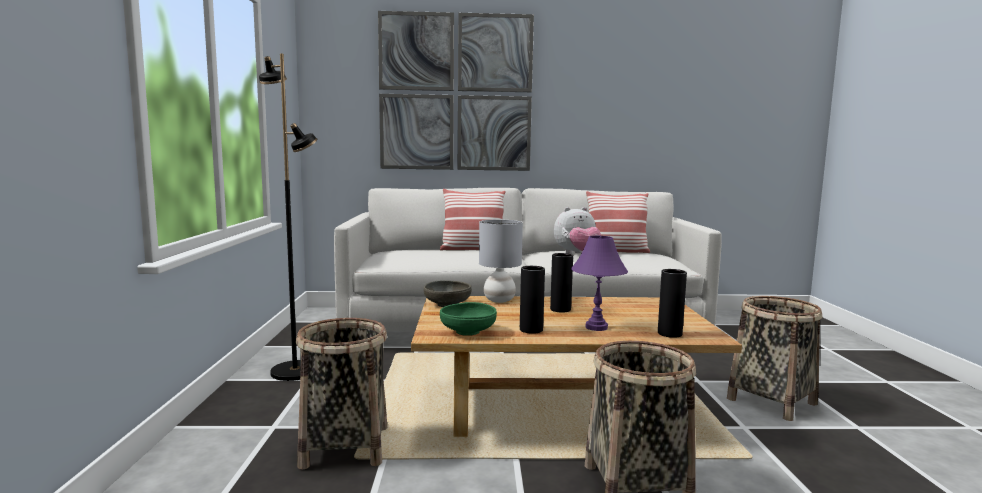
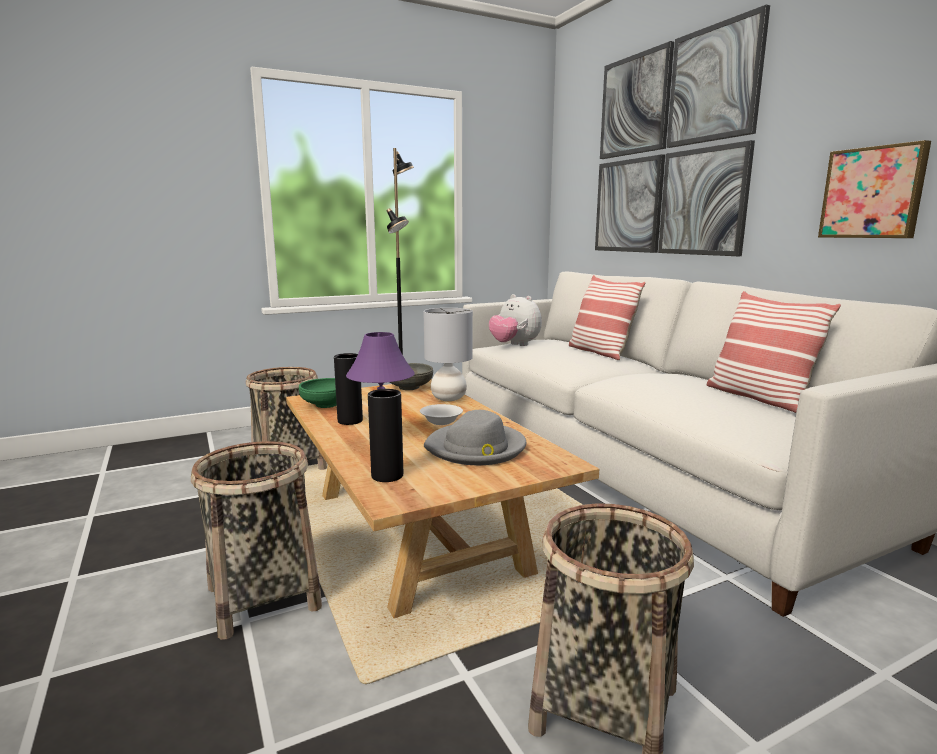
camera: 65 degrees right, 5 degrees up
(560, 309) = (440, 422): black vase -> white bowl
(576, 254) = (660, 382): plush toy -> plush toy (514, 345)
(607, 135) = (873, 193): none -> picture
(627, 310) = (476, 448): none -> grey hat

